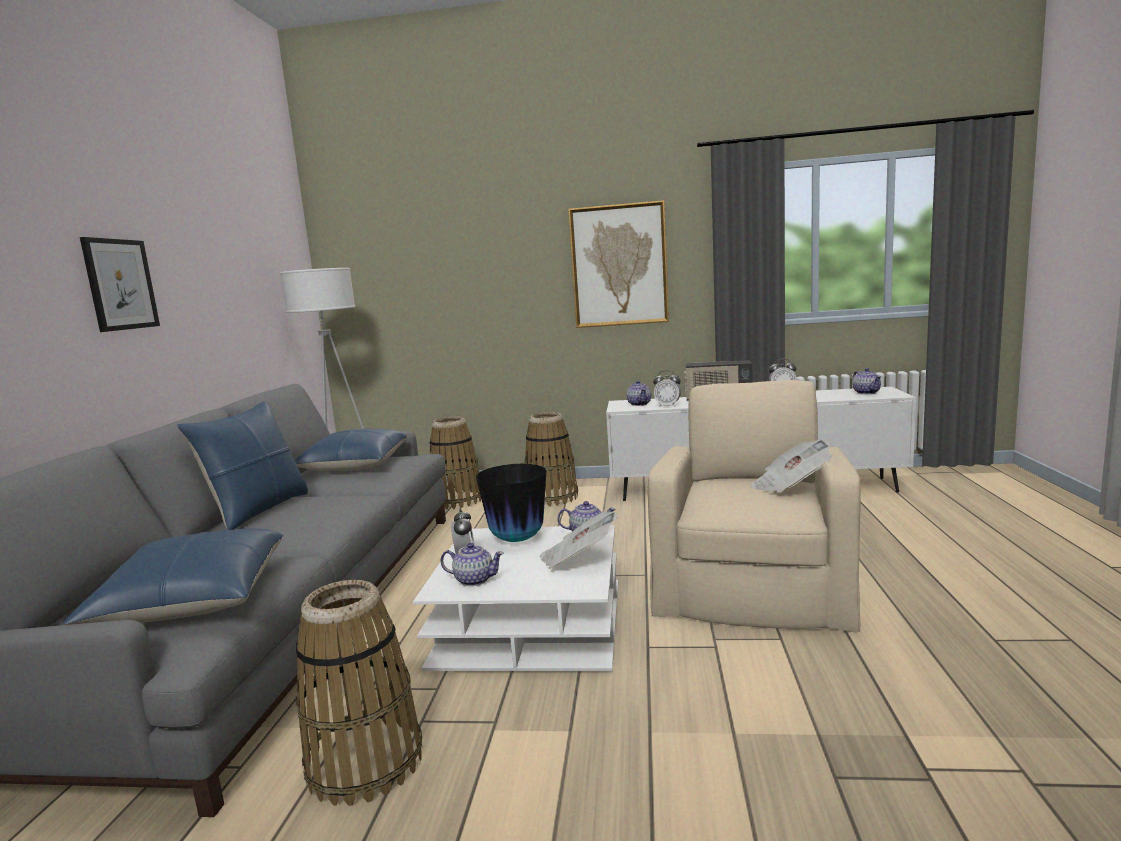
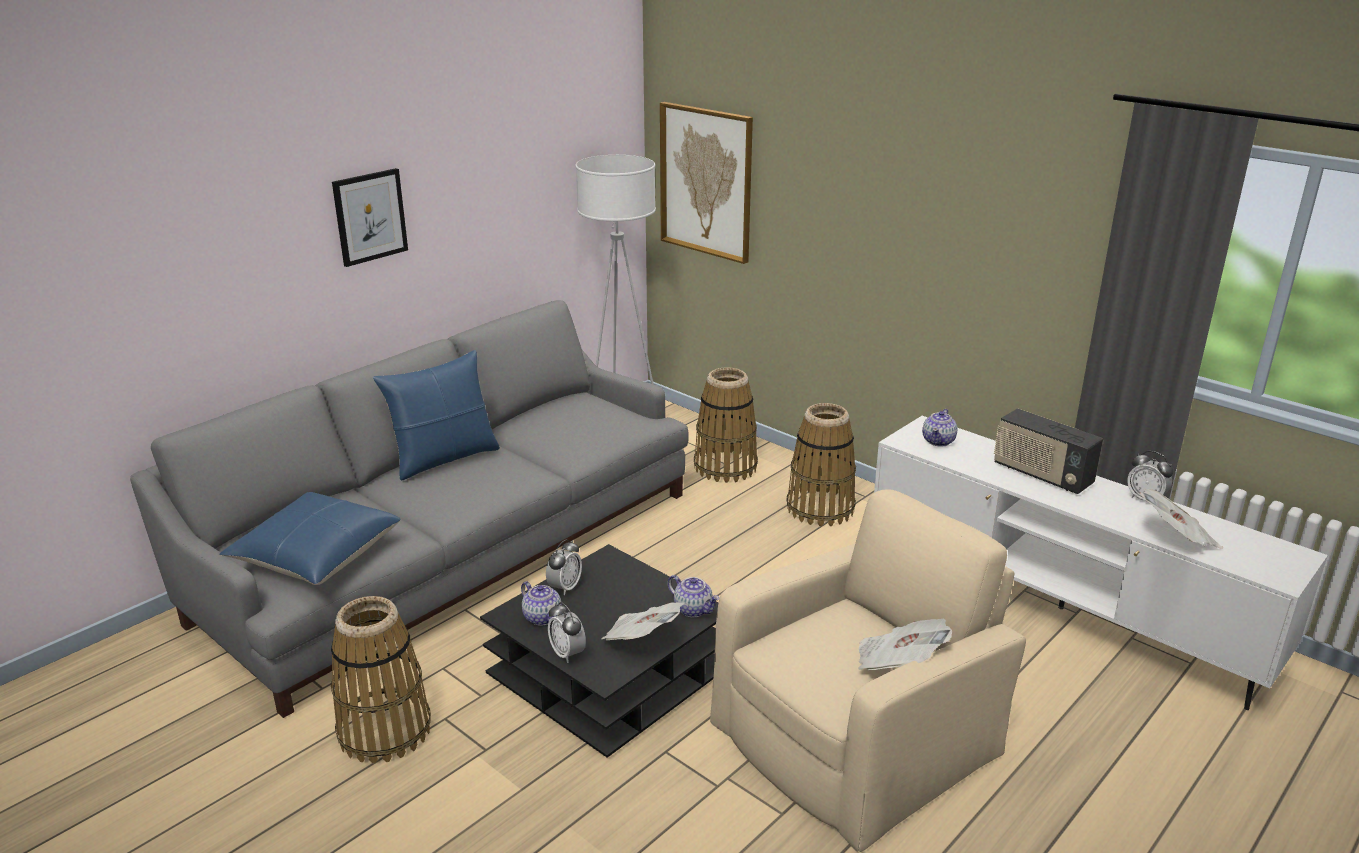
camera: 35 degrees right, 15 degrees up
(354, 465) = (578, 417): blue pillow -> none
(517, 539) = (630, 584): vase -> none
(530, 624) = (609, 671): white coffee table -> black coffee table
(619, 265) = (984, 236): picture -> picture (706, 181)
(667, 406) = (960, 462): alarm clock -> alarm clock (567, 653)
(826, 398) = (1176, 538): none -> newspaper
(866, 392) = (1255, 553): teapot -> none

